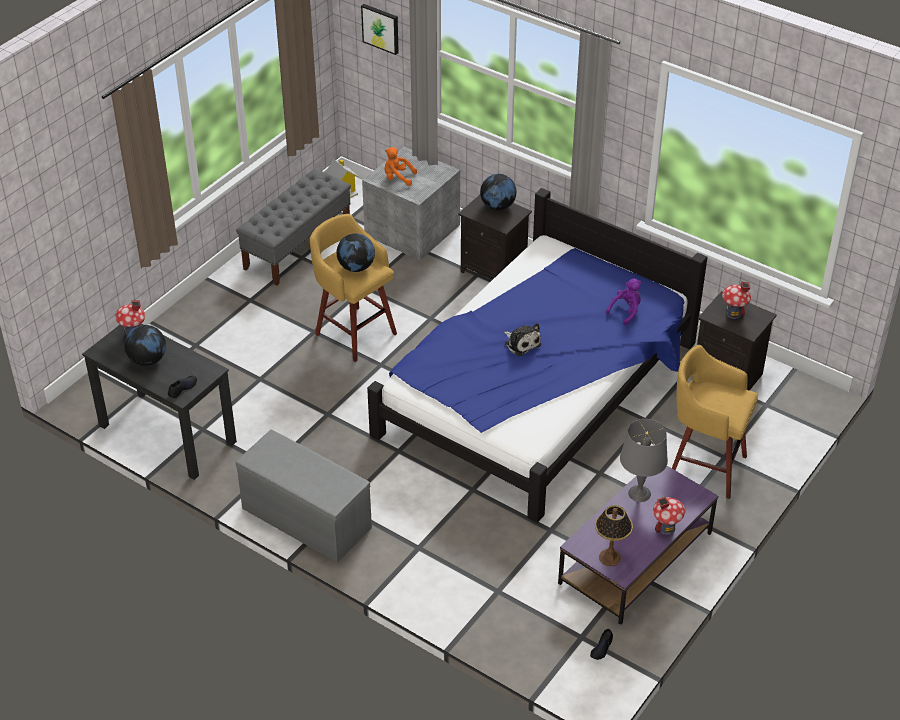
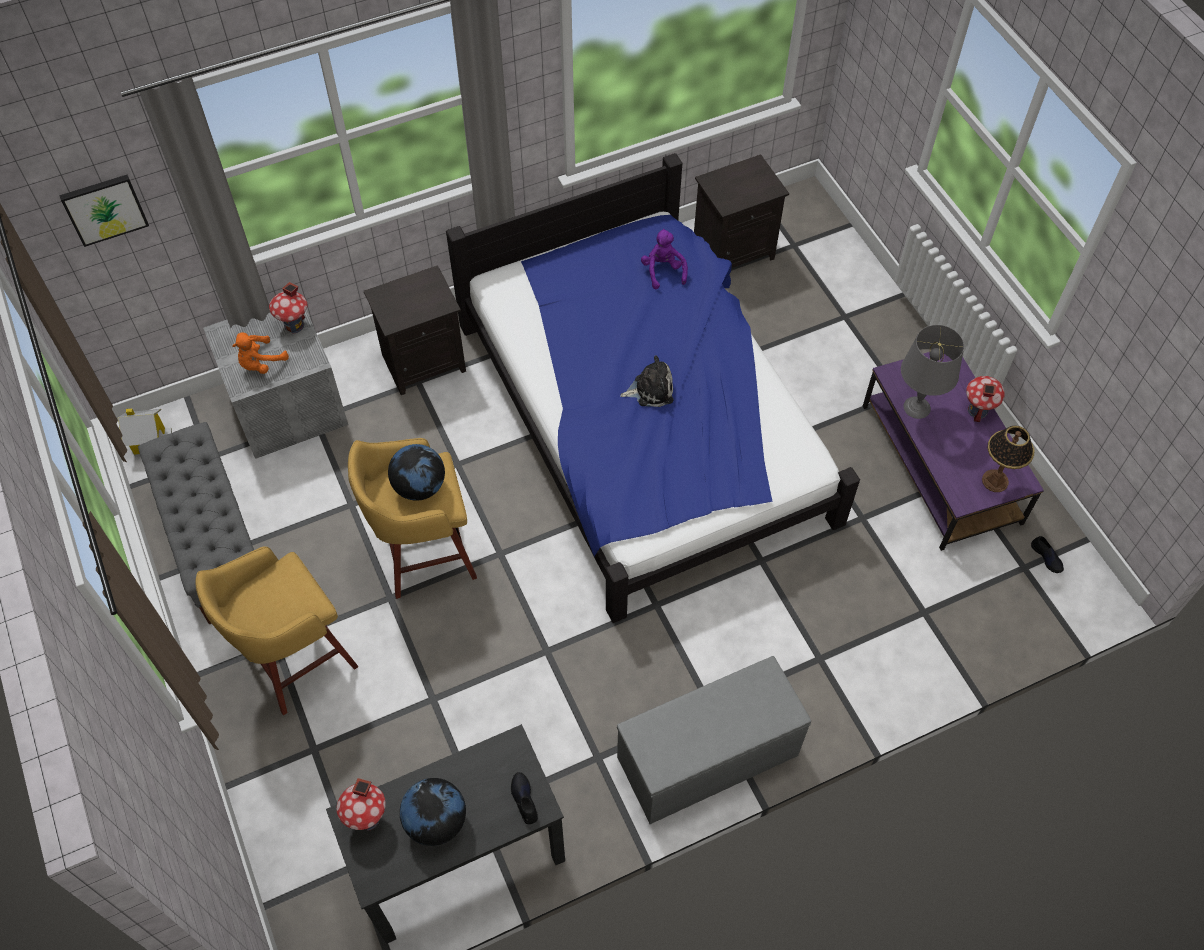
camera: 60 degrees left, 15 degrees up
(497, 206) = (404, 292): globe -> none
(704, 467) = (848, 340): yellow stool -> yellow stool (295, 661)
(733, 313) = (737, 186): toy house -> toy house (294, 325)

